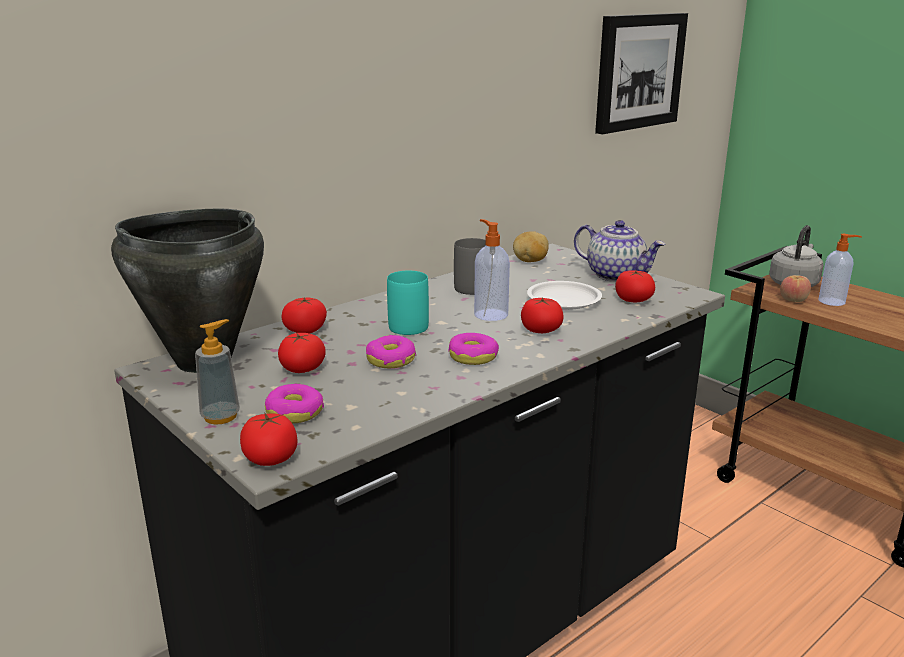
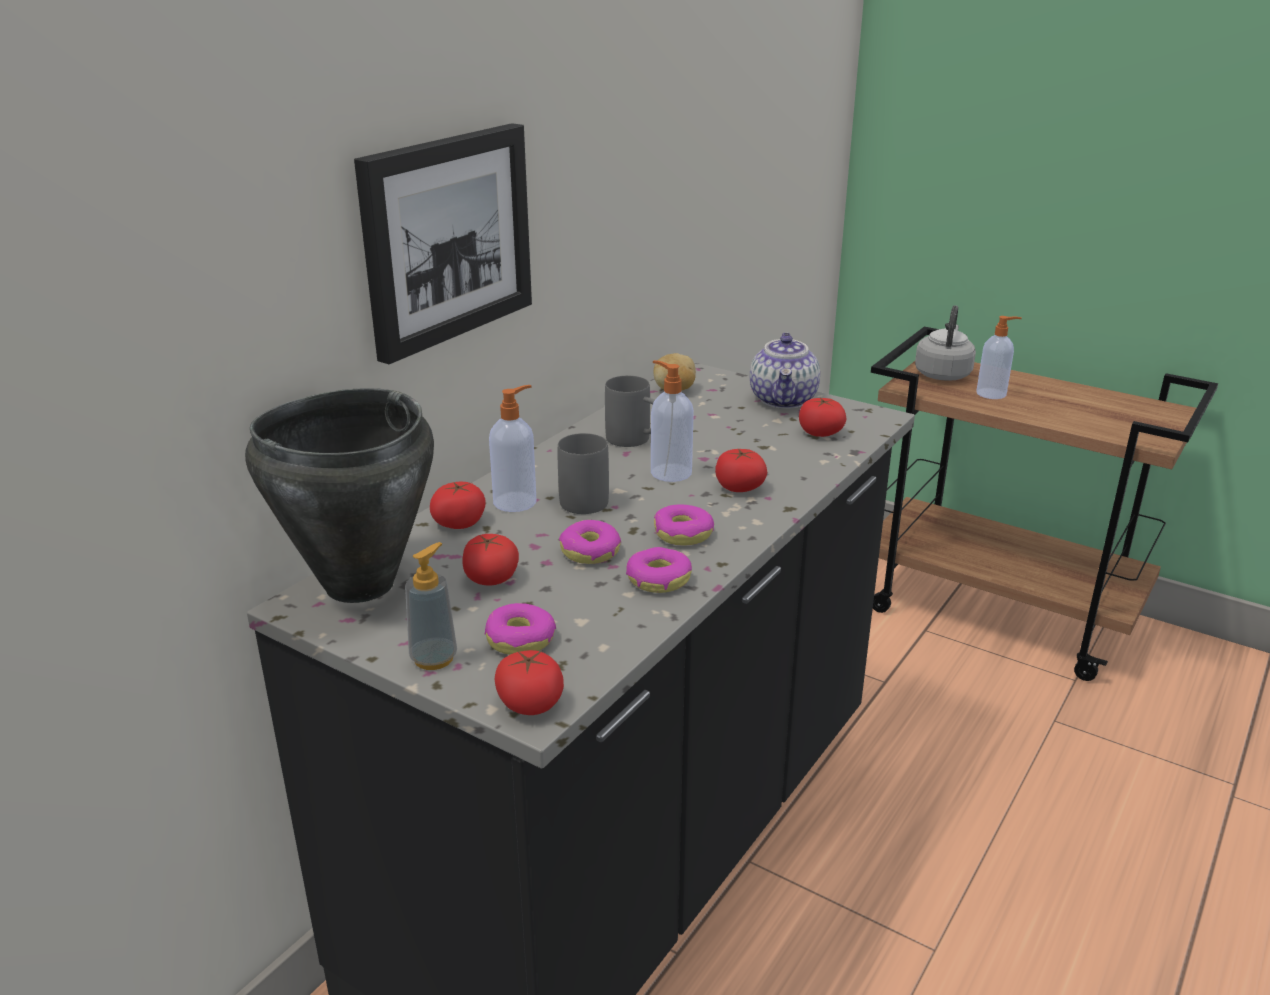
camera: 15 degrees left, 5 degrees up
(357, 321) = (516, 501): none -> soap dispenser
(409, 323) = (581, 497): turquoise mug -> grey mug
(432, 385) = (658, 579): none -> donut
(564, 300) = (743, 442): white plate -> none
(616, 275) = (784, 400): teapot -> teapot turned 75 degrees clockwise
(638, 71) = (761, 135): picture -> picture (446, 238)
(793, 300) = (950, 396): apple -> none

